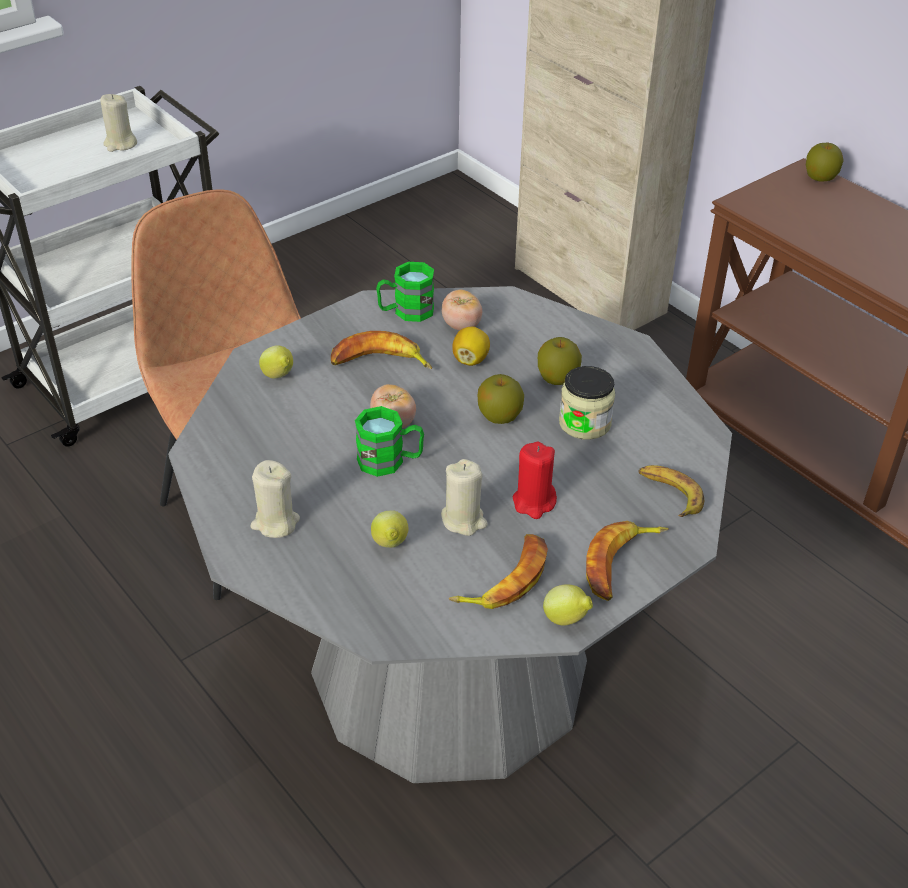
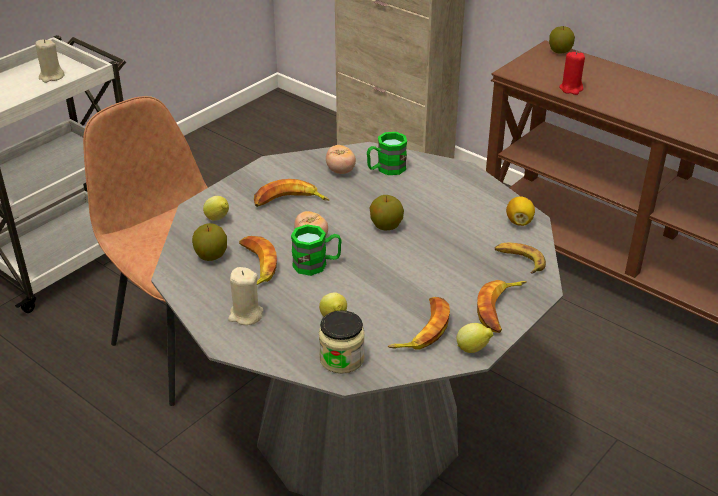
camera: 10 degrees left, 5 degrees down
(307, 452) = (255, 266): none -> banana
(405, 311) = (297, 166): green mug -> green mug (386, 169)
(463, 520) = (381, 295): beige candle -> none
(470, 359) = (354, 192): lemon -> lemon (519, 221)
(534, 502) = (427, 278): red candle -> red candle (571, 89)
(557, 378) = (419, 197): apple -> apple (211, 256)
(584, 423) = (447, 223): jar -> jar (341, 359)

